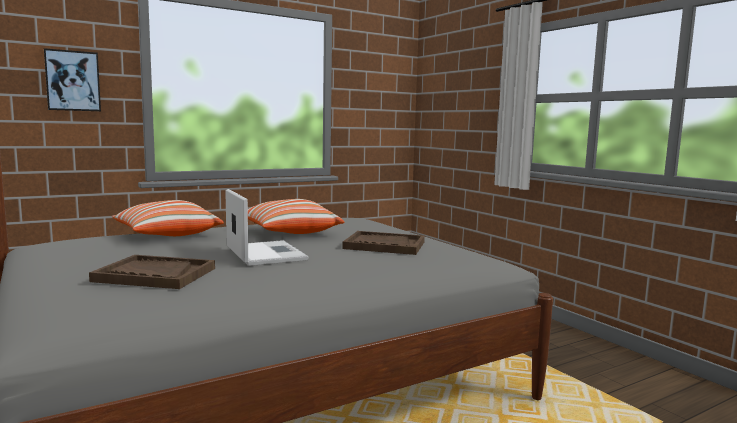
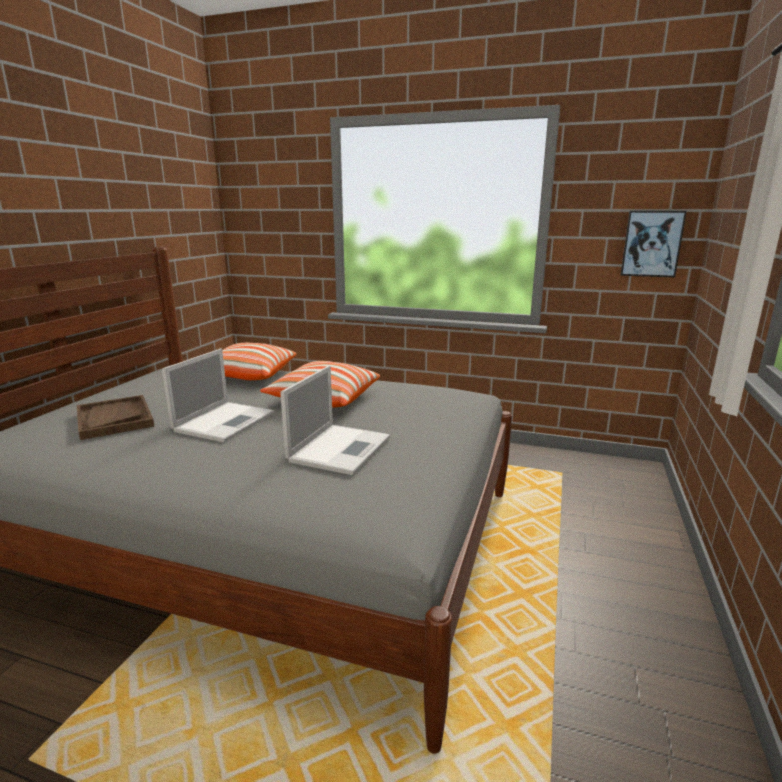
camera: 50 degrees right, 10 degrees up
(73, 81) = (281, 218): picture -> picture (651, 243)
(384, 245) = (340, 448): brown tray -> laptop

